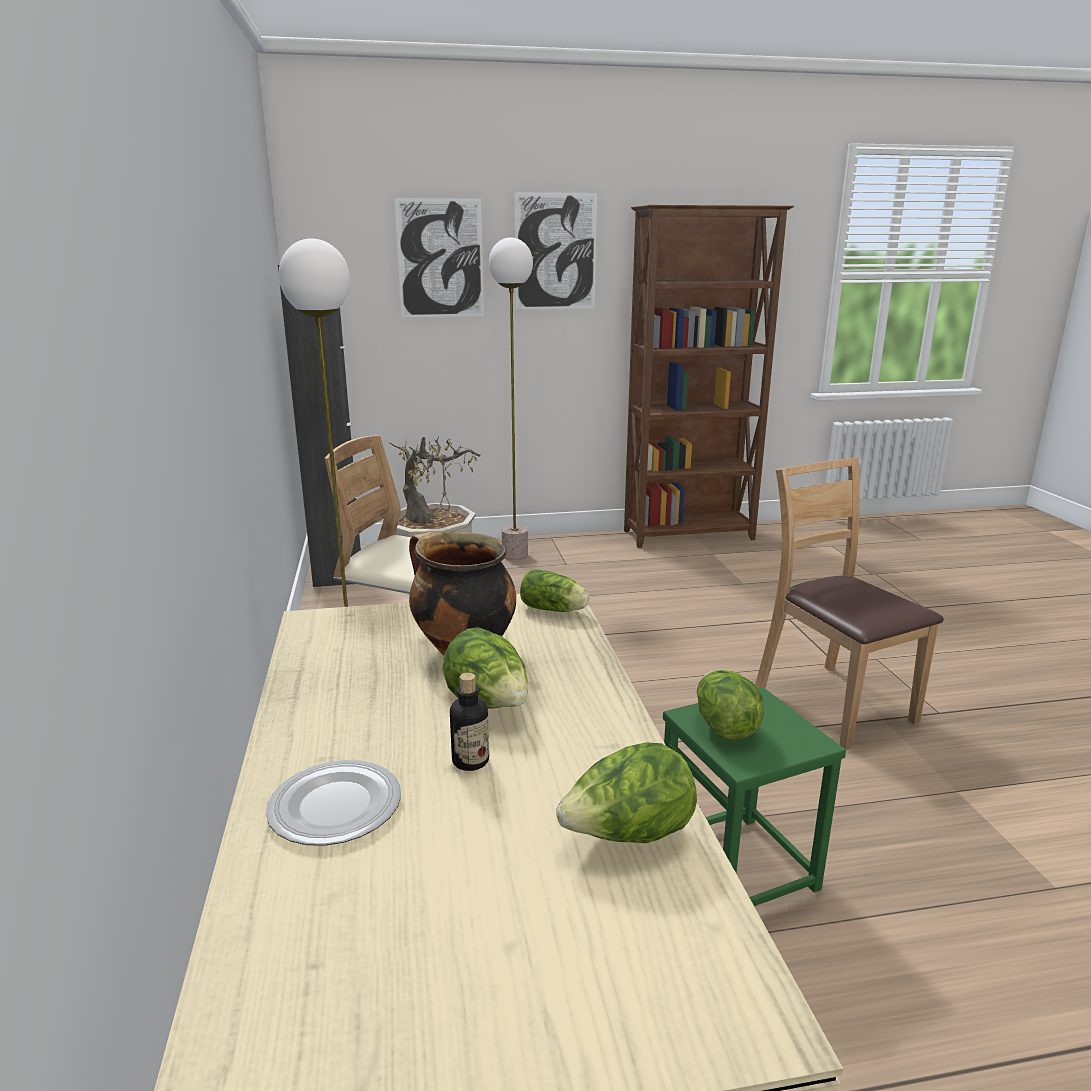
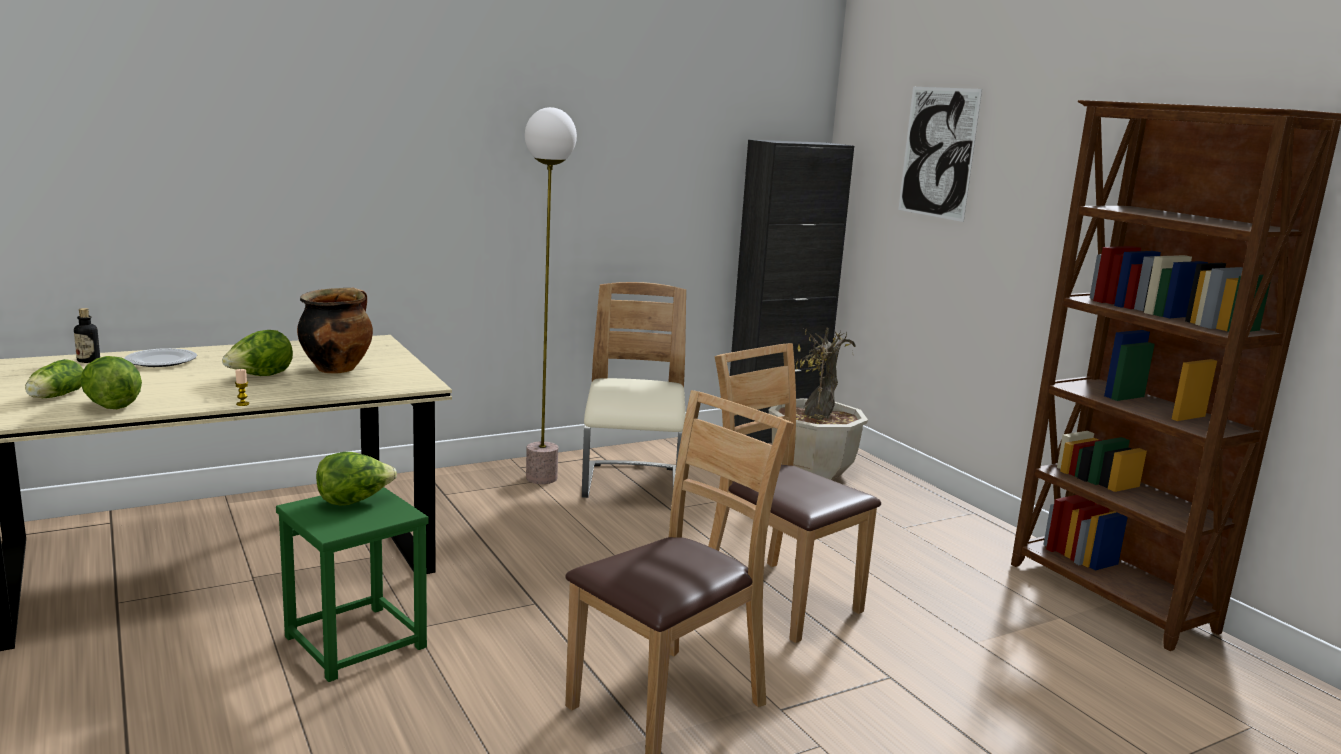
camera: 70 degrees right, 5 degrees down
(470, 761) = (196, 377): bottle -> bottle (88, 360)
(515, 555) = (894, 500): floor lamp -> none
(555, 252) = (1044, 156): picture -> none
(555, 610) = (406, 384): lettuce -> lettuce (54, 397)
(632, 714) = (242, 404): none -> candle
(675, 631) = (779, 599): none -> brown chair

